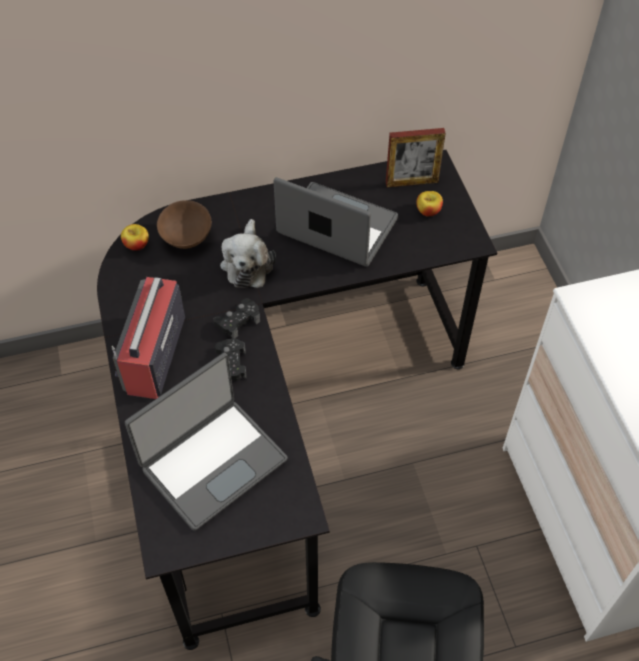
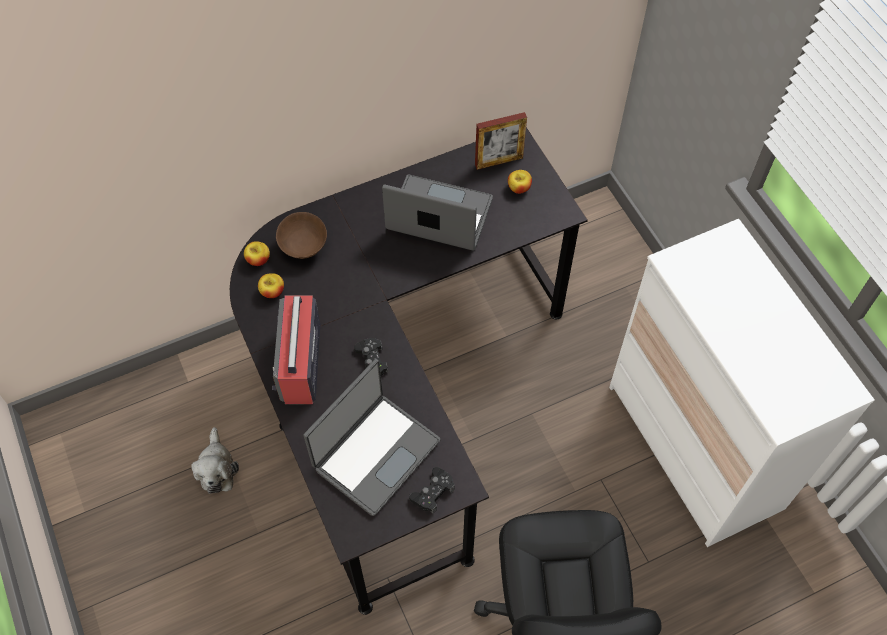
camera: 10 degrees left, 5 degrees up
(143, 278) = (272, 292): none -> apple
(238, 321) = (369, 320): black game controller -> black game controller (432, 492)
(247, 263) = (365, 263): plush toy -> plush toy (216, 468)

